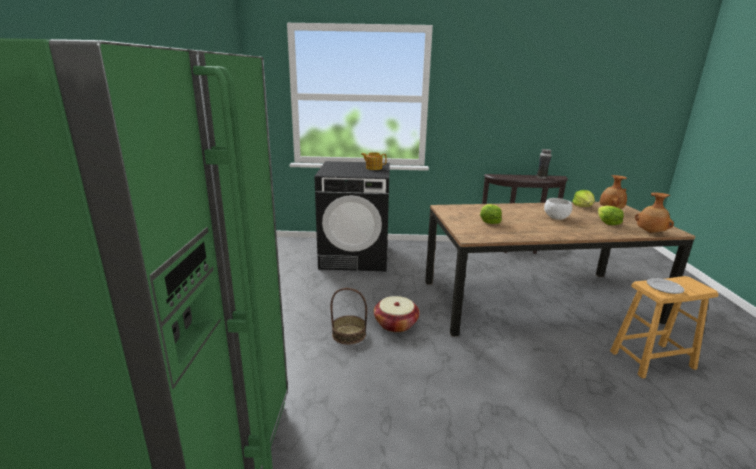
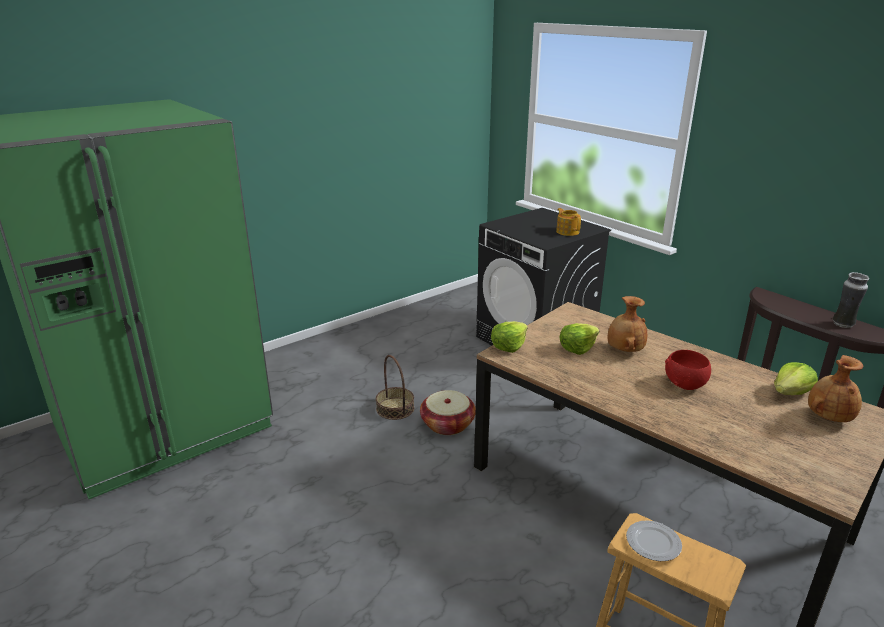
camera: 50 degrees right, 5 degrees up
(556, 218) = (685, 384): white bowl -> red bowl
(607, 223) = (748, 426): lettuce -> lettuce (508, 346)
(650, 232) = (775, 471): brown vase -> brown vase (624, 350)

